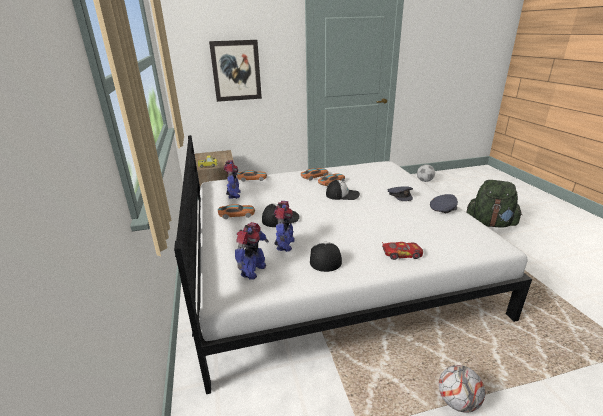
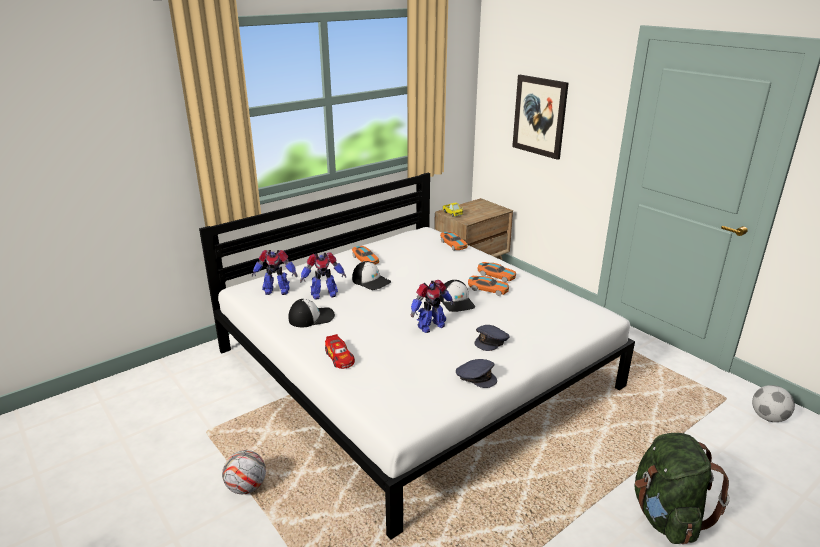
camera: 65 degrees right, 0 degrees up
(233, 195) = (404, 246): toy robot -> toy robot (430, 326)

